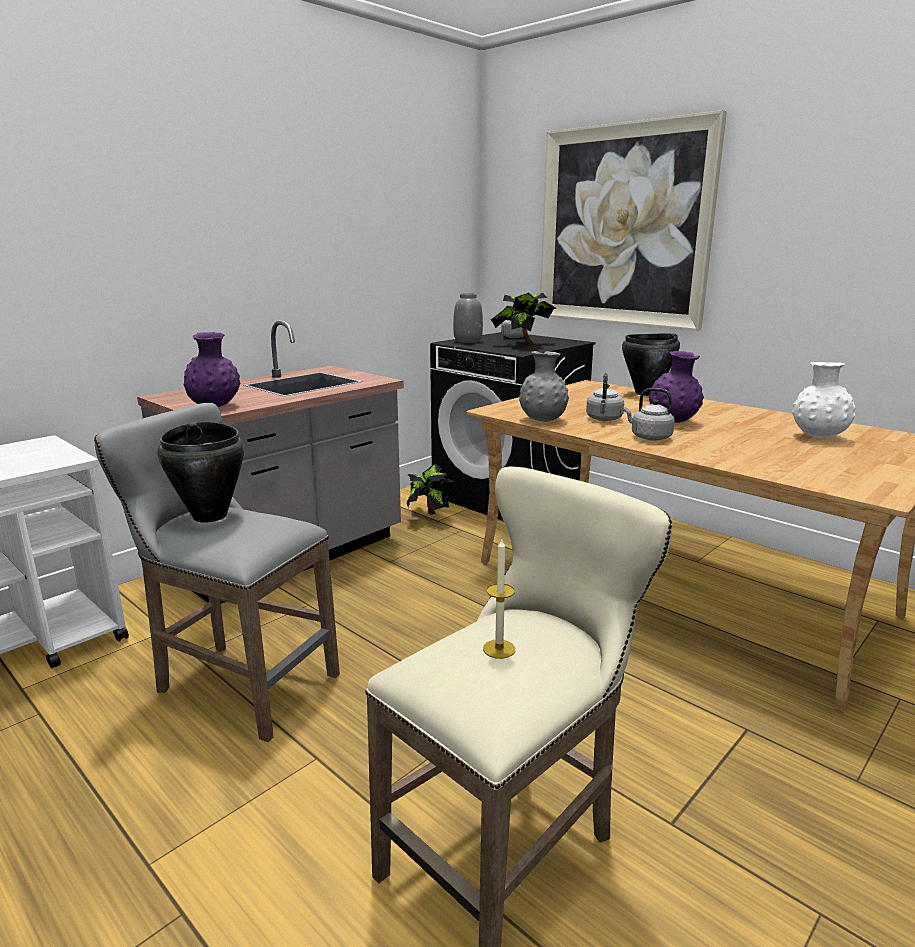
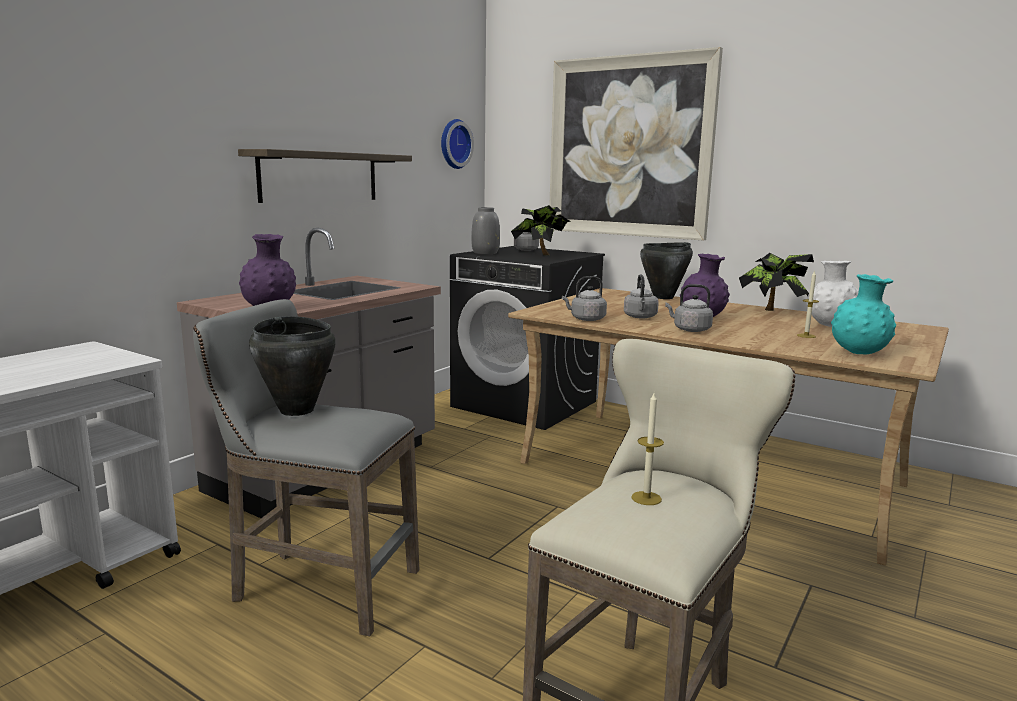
camera: 10 degrees left, 5 degrees down
(289, 267) = (320, 177): none -> shelf
(429, 516) = (454, 424): potted plant -> potted plant (772, 311)
(442, 225) = (453, 144): none -> wall clock
(542, 420) = (586, 319): grey vase -> grey kettle
(780, 449) = (806, 336): none -> candle
(830, 476) = (859, 353): none -> turquoise vase

